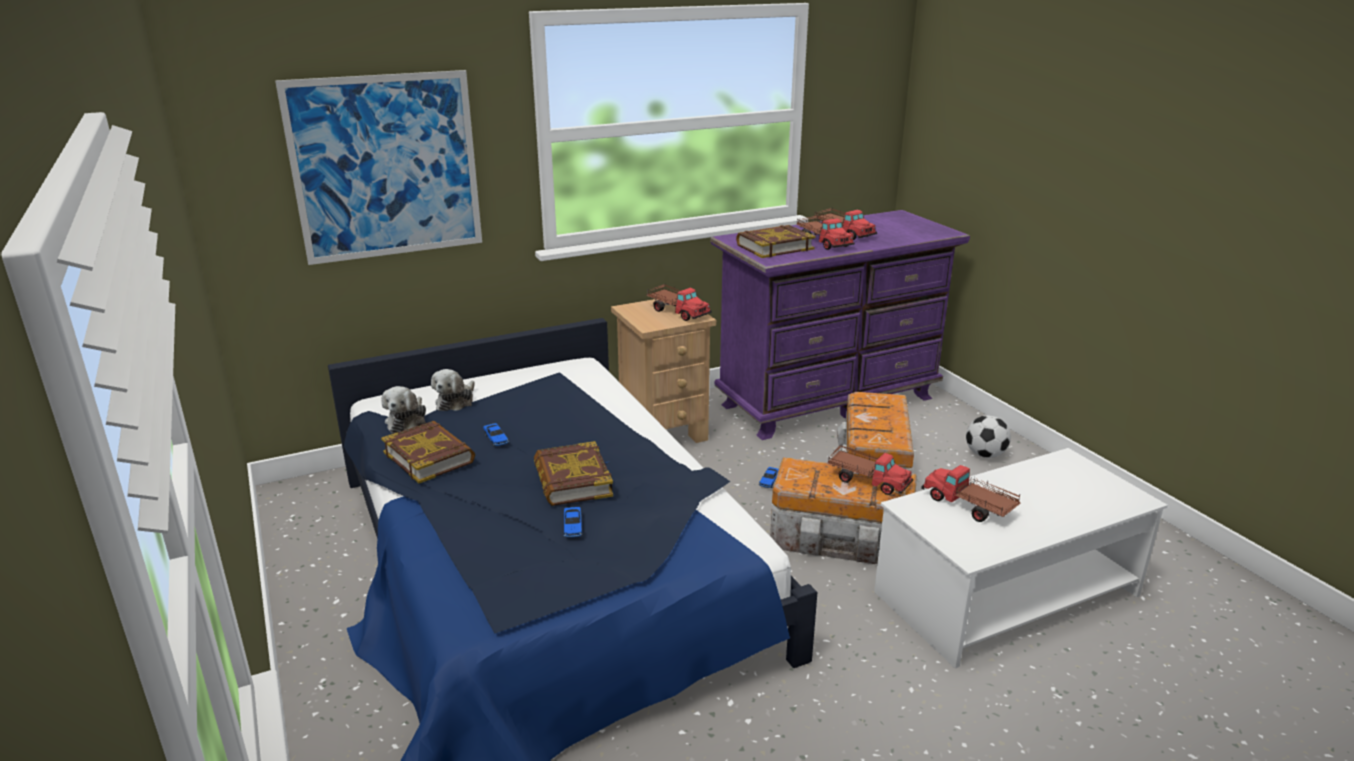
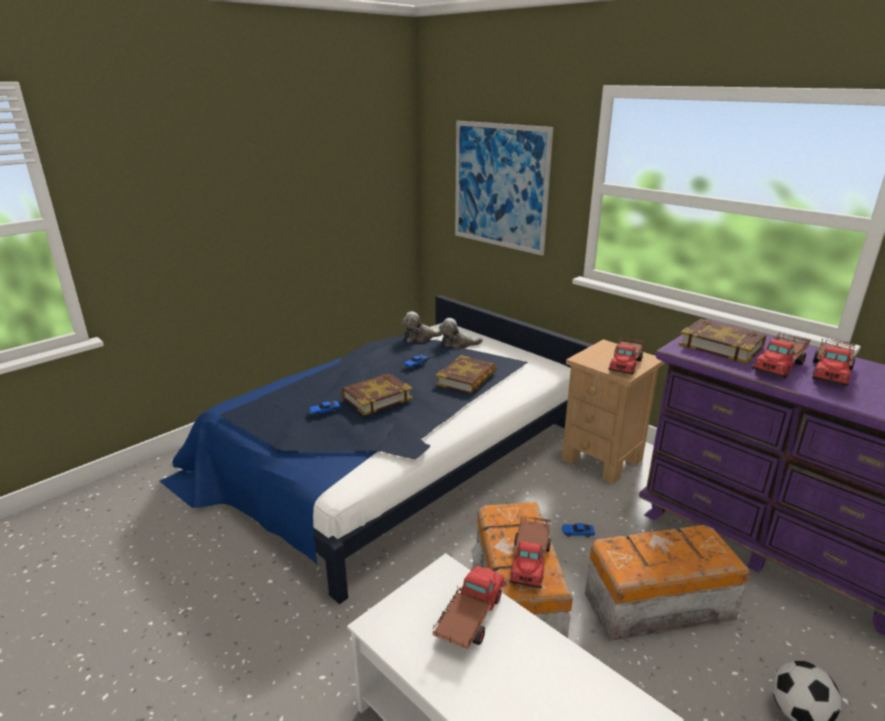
camera: 70 degrees right, 0 degrees up
(429, 457) = (381, 352): book -> book (466, 379)

